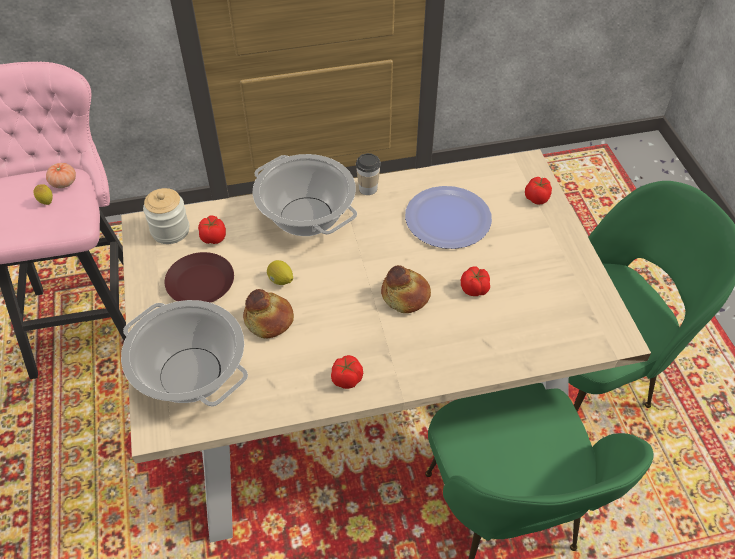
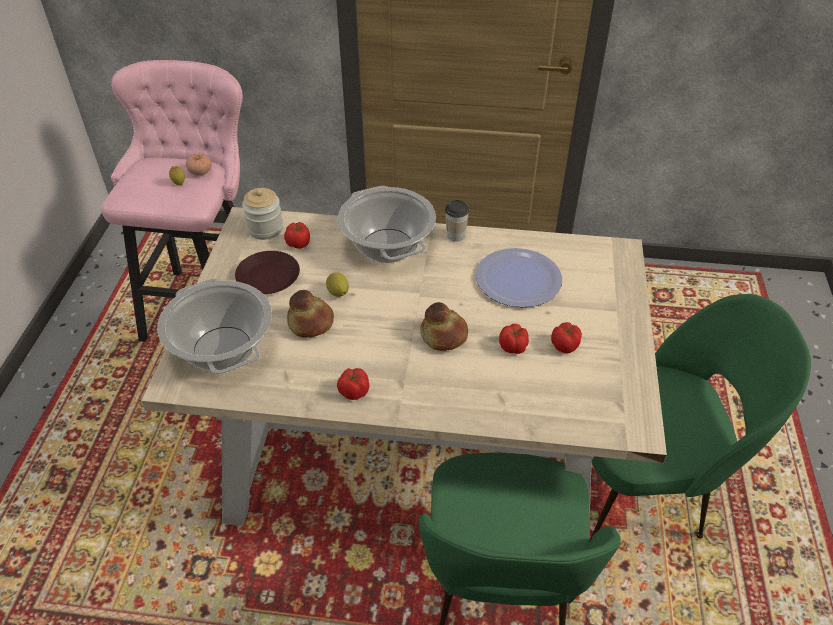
camera: 20 degrees right, 5 degrees down
(537, 198) = (616, 282): tomato -> tomato (565, 345)

